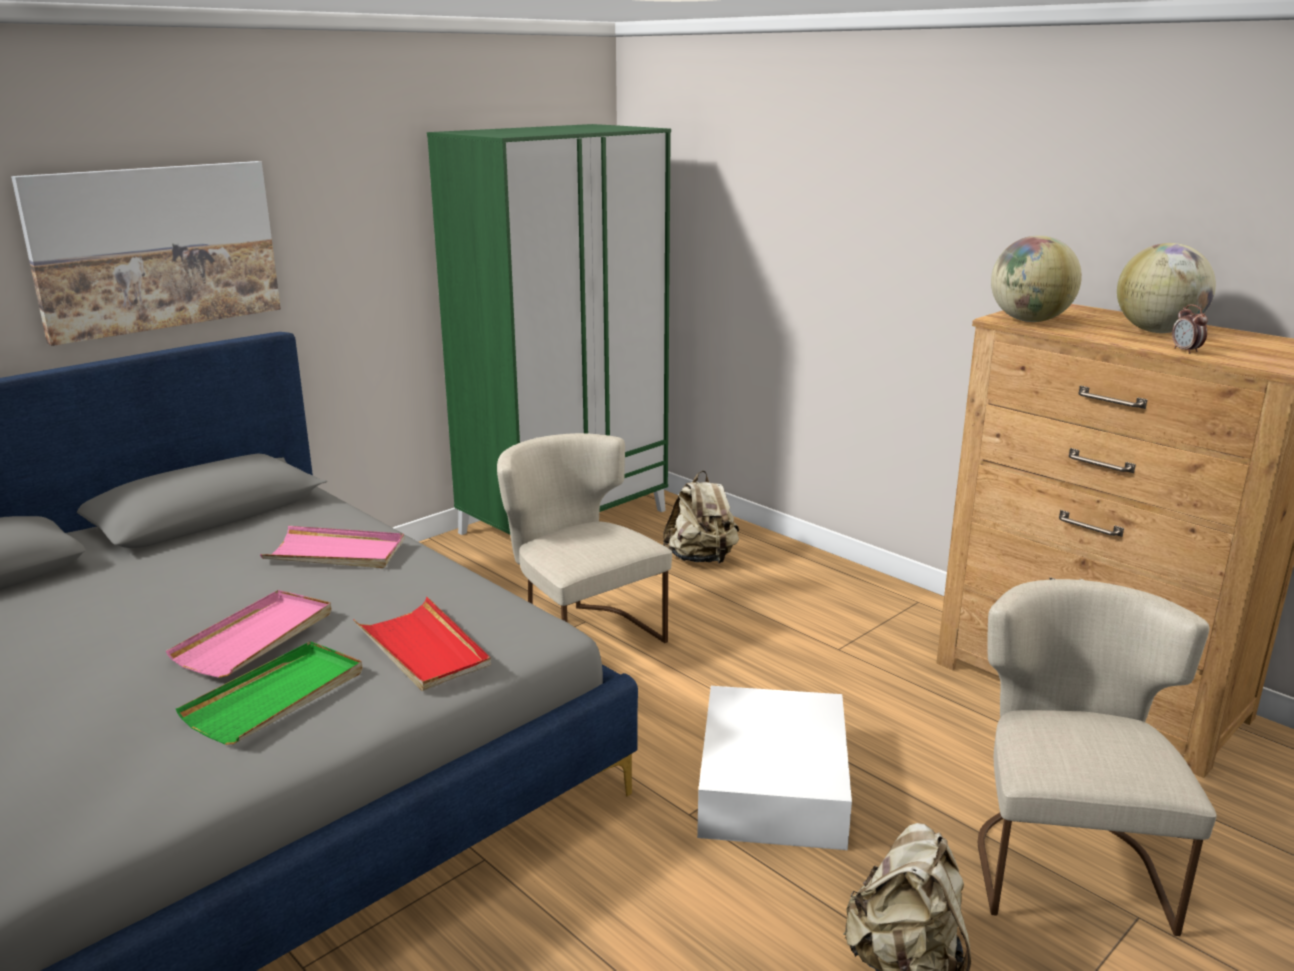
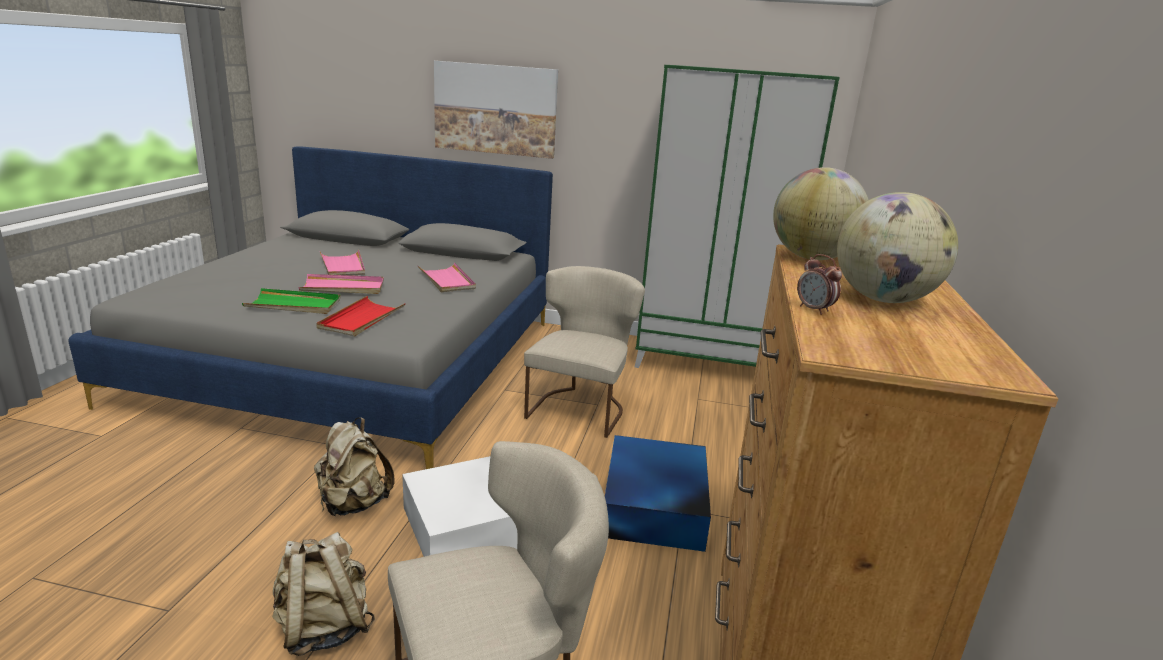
camera: 55 degrees right, 0 degrees up
(132, 619) = (343, 266): none -> pink tray
(701, 559) = (732, 420): beige backpack -> beige backpack (353, 504)
(821, 663) = (653, 505): none -> blue storage box
(1186, 351) = (814, 310): alarm clock -> alarm clock turned 75 degrees counterclockwise

